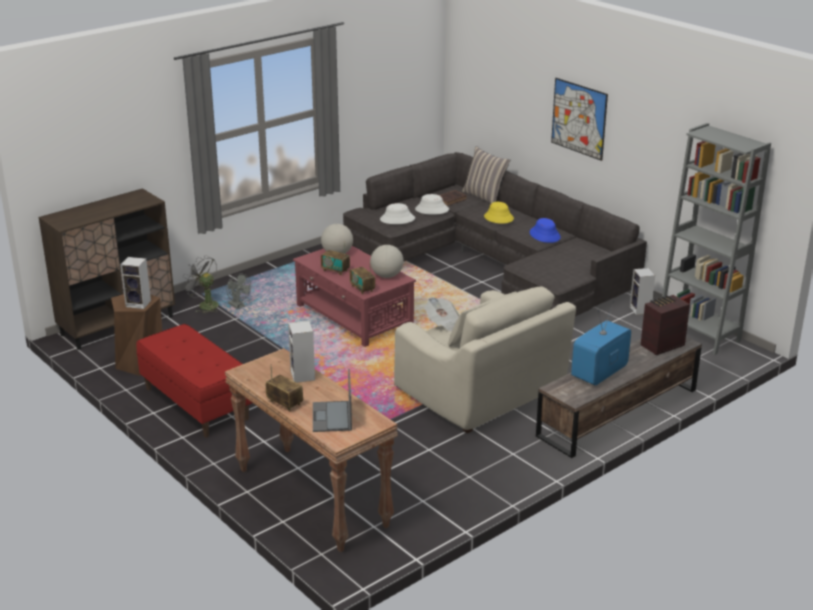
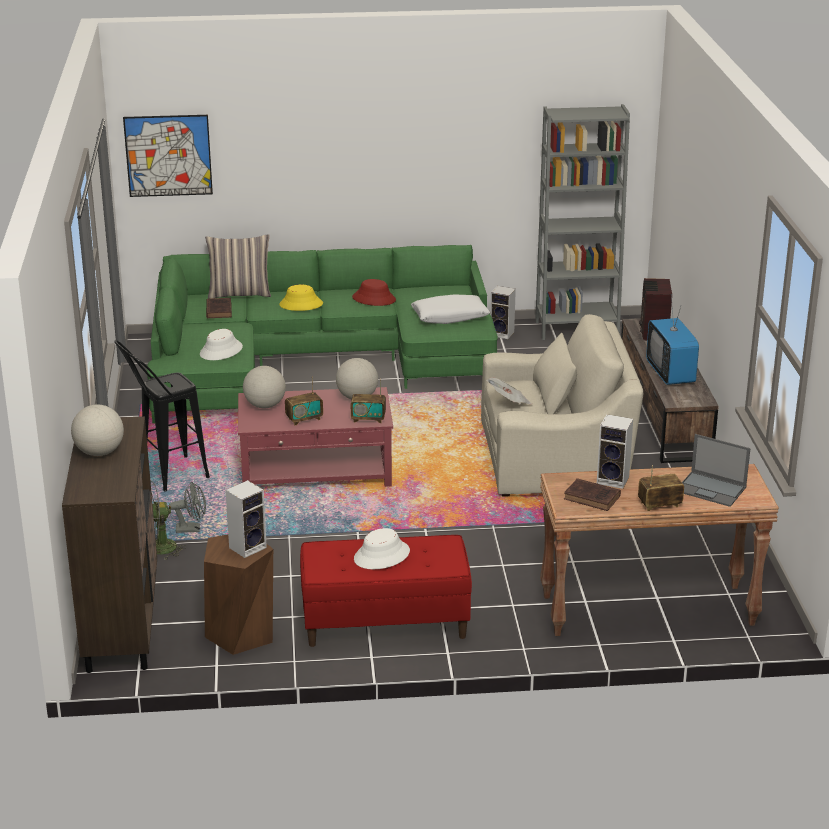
camera: 55 degrees left, 0 degrees up
(107, 205) = (99, 452): none -> globe
(267, 376) = (593, 498): none -> brown book
(288, 277) = (165, 477): none -> black stool
(432, 210) = (227, 327): white hat -> white hat (382, 555)
(493, 264) = (312, 361): grey sofa -> green sofa
(545, 235) = (374, 299): blue hat -> red hat
(559, 267) = (450, 317): none -> white pillow
(579, 118) = (356, 154): picture -> picture (168, 155)

